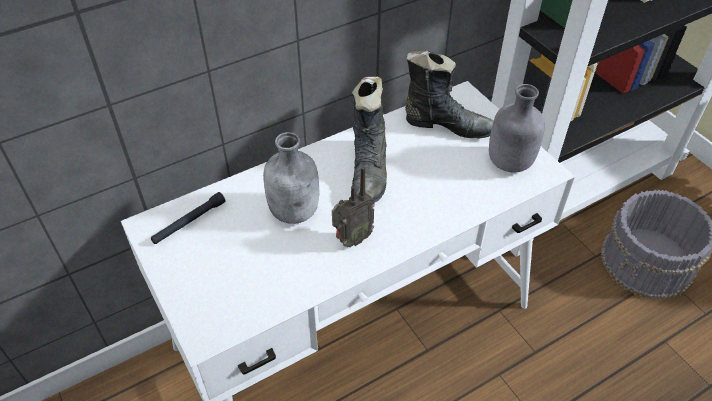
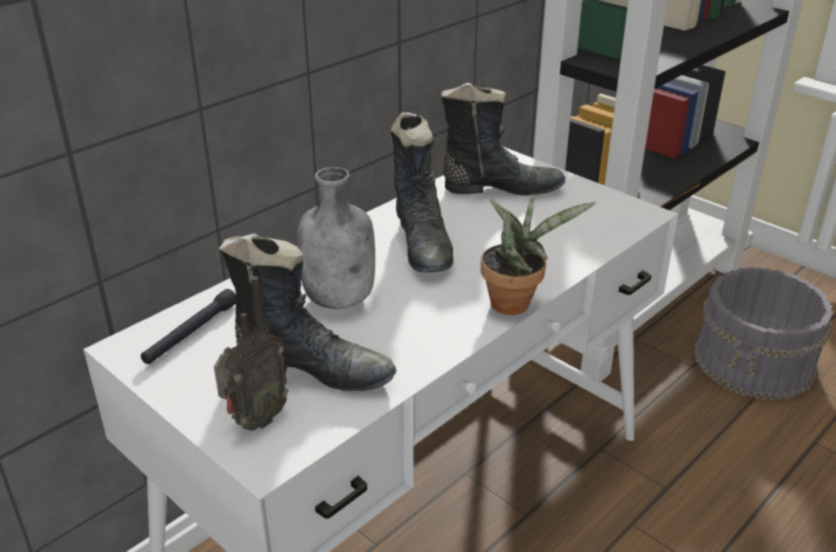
camera: 15 degrees left, 15 degrees down
(257, 271) = (313, 370): none -> black boot
(351, 239) = (431, 315): radio -> radio (254, 421)
(414, 239) = (515, 302): none -> potted plant
(509, 163) = (594, 212): grey bottle -> none

